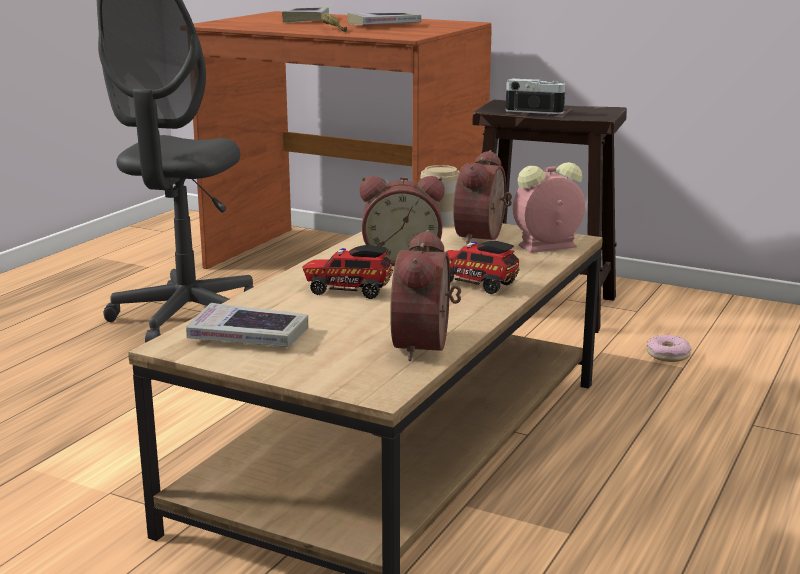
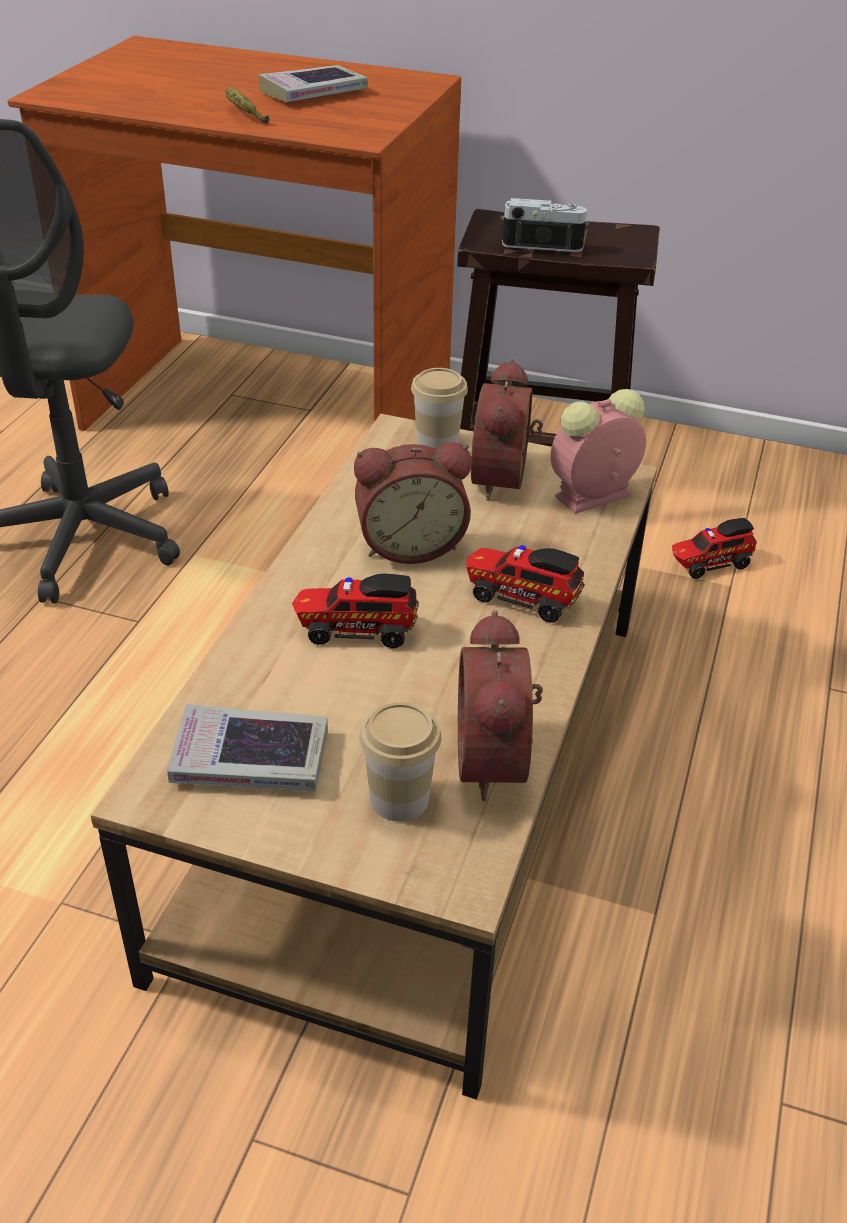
camera: 10 degrees left, 20 degrees up
(306, 20) = (193, 75): book -> none
(348, 357) = (399, 799): none -> cup
(668, 355) = (708, 564): donut -> toy truck

